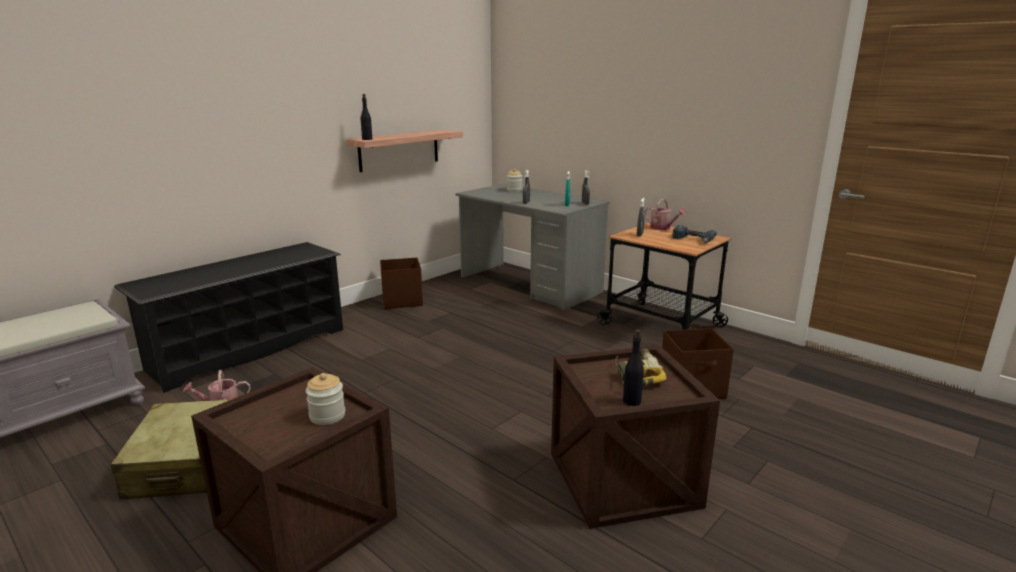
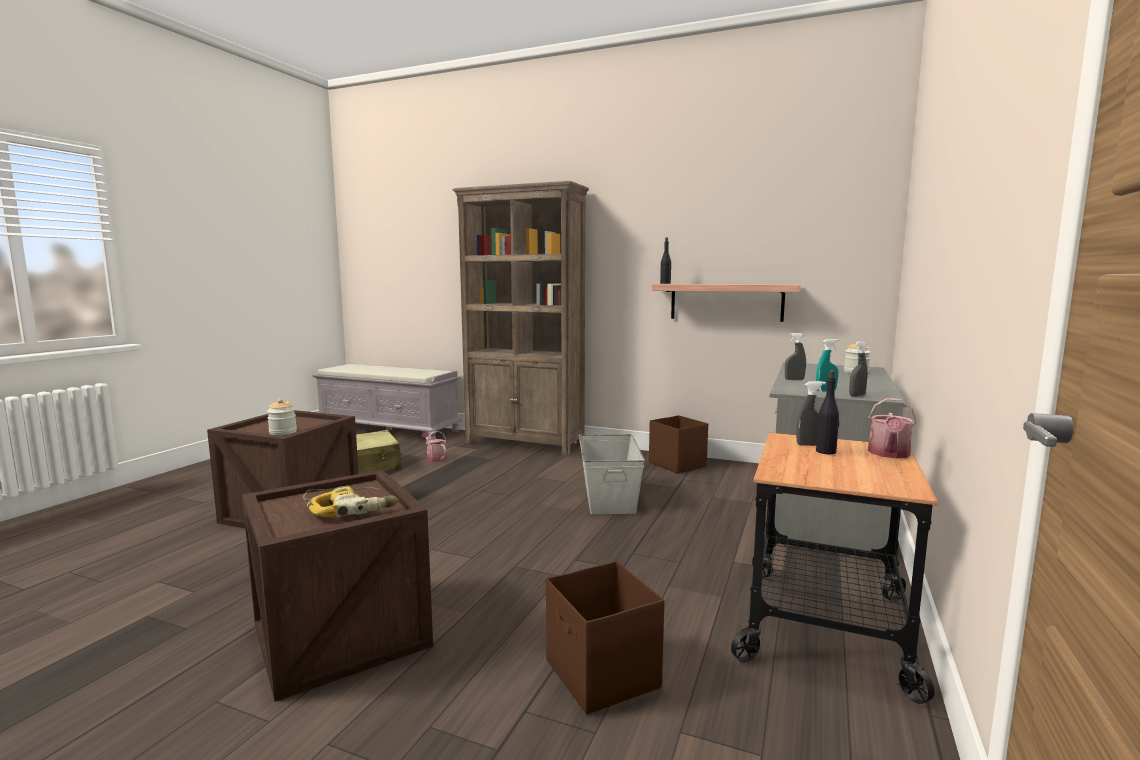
camera: 70 degrees right, 10 degrees down
(249, 349) = (525, 444): black shoe rack -> brown bookcase
(443, 338) = (608, 496): none -> grey storage box
(631, 401) = (283, 511): black bottle -> black bottle (826, 451)
(692, 239) = (852, 474): power drill -> none

